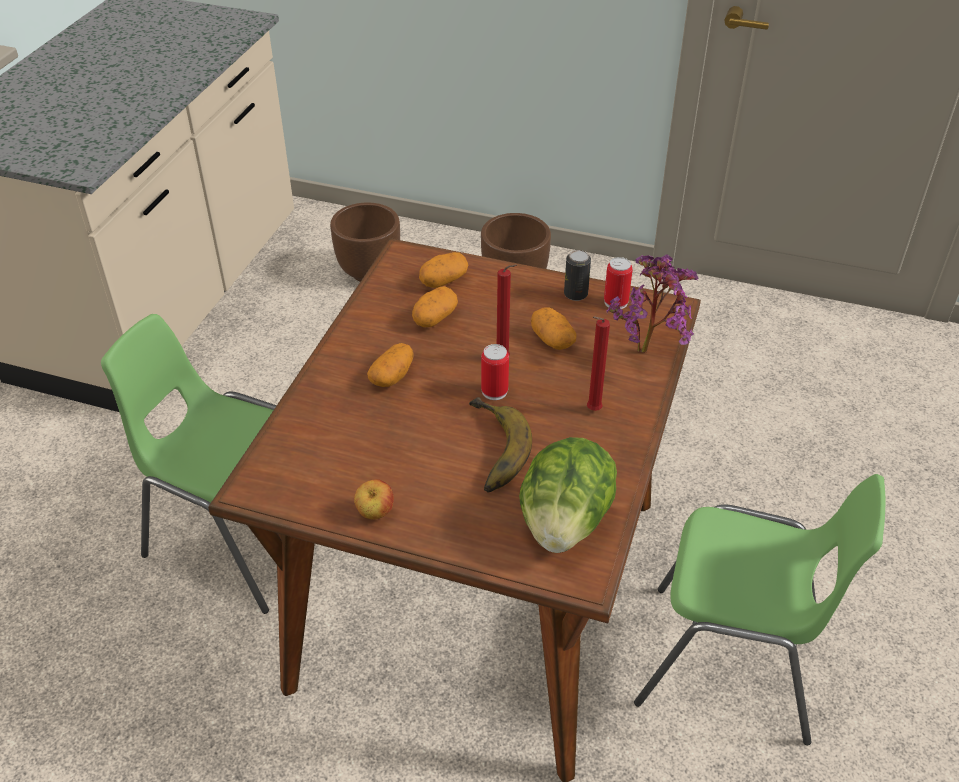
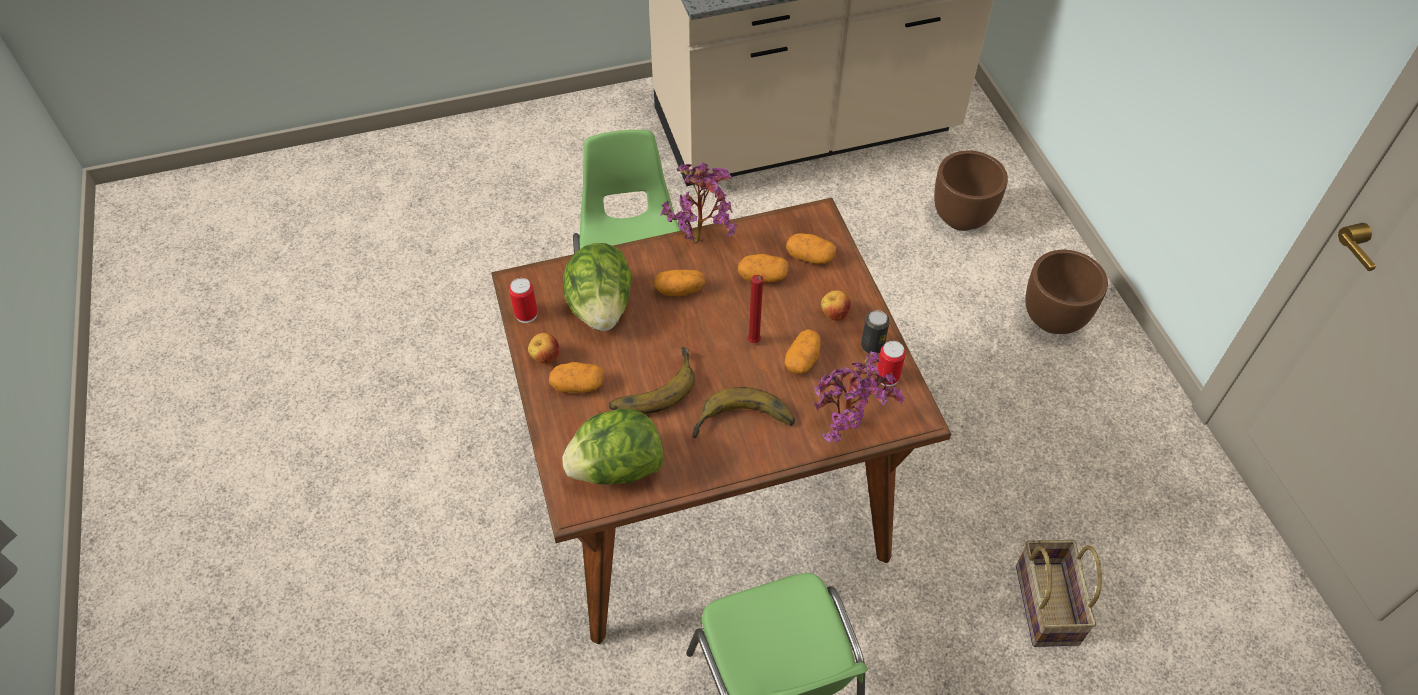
camera: 55 degrees right, 10 degrees up
(346, 332) = (701, 238): none -> potted plant
(355, 441) = (601, 308): none -> lettuce
(435, 504) = (577, 385): none -> potato
(494, 391) = (714, 356): can -> can (526, 314)
(521, 298) = (834, 315): none -> apple
(591, 411) = (744, 426): red candle -> banana
(753, 436) = (1044, 602): none -> basket

